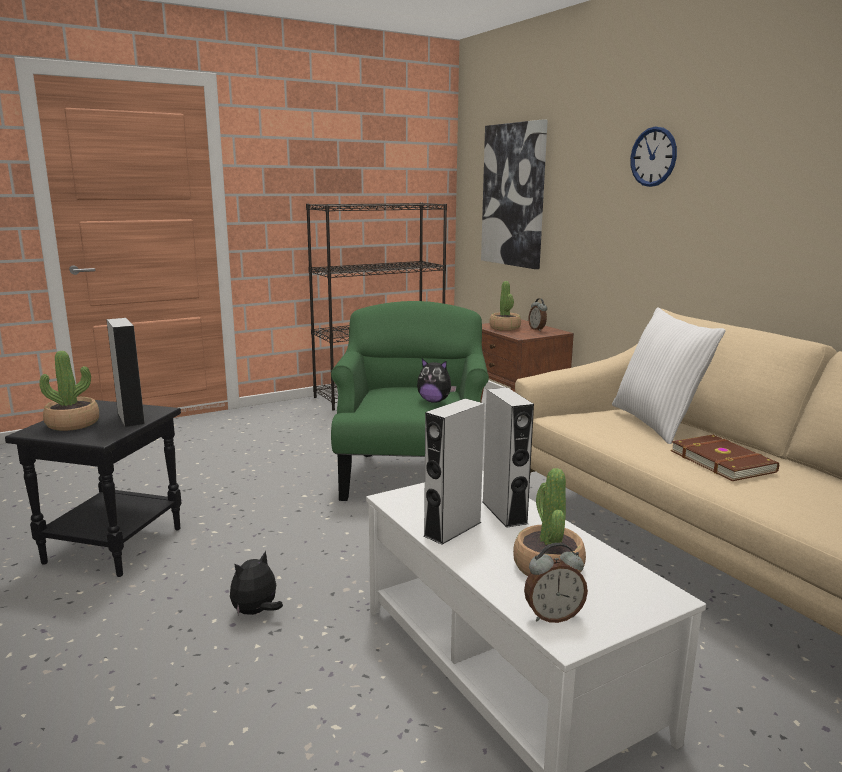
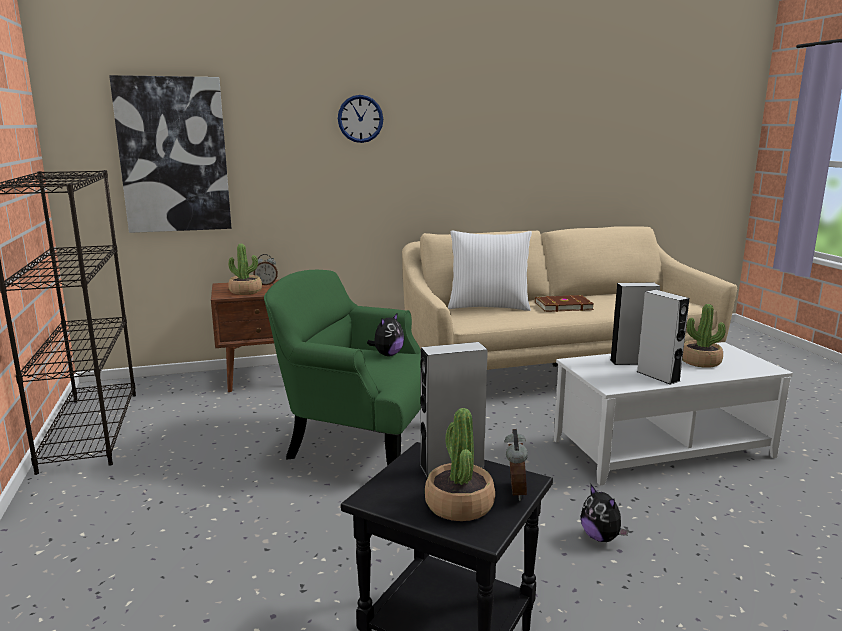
camera: 75 degrees left, 0 degrees up
(553, 616) = (751, 368): alarm clock -> alarm clock (514, 492)

